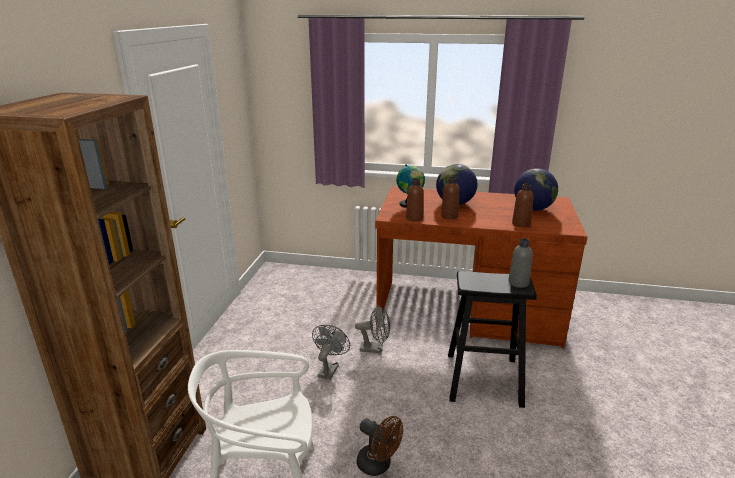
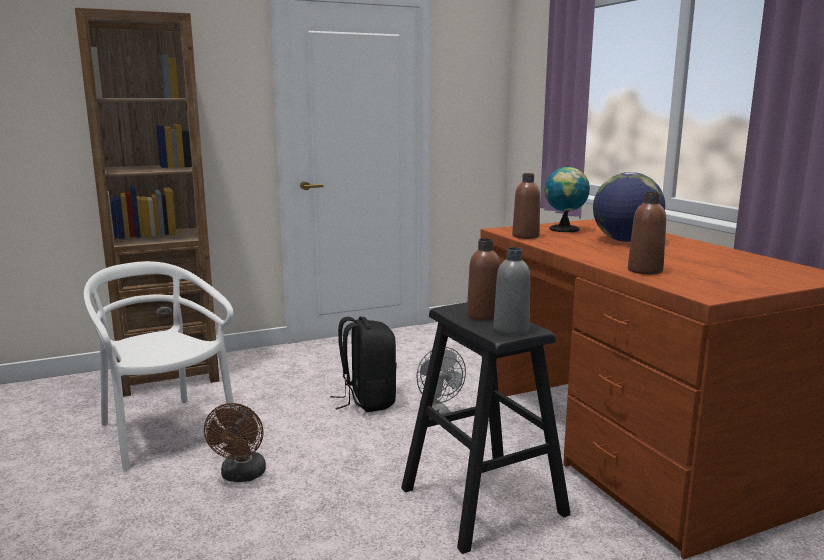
camera: 55 degrees right, 10 degrees down
(329, 369) = (367, 401): grey fan -> black backpack
(449, 216) = (573, 244): brown bottle -> brown bottle (483, 316)
(533, 209) = (730, 269): globe -> none

